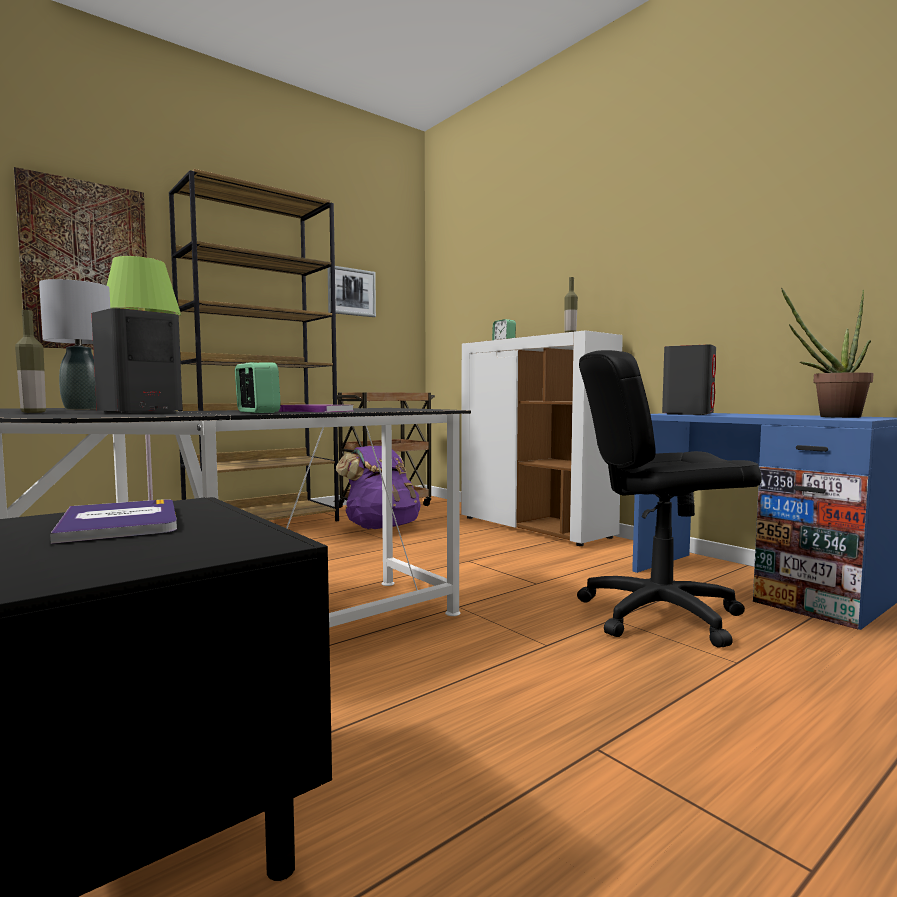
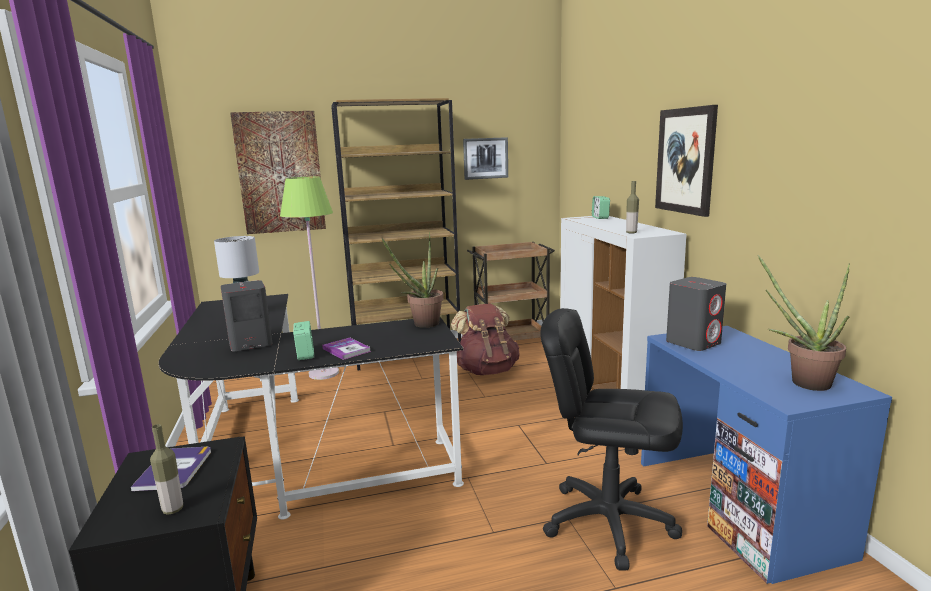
camera: 25 degrees right, 10 degrees up
(33, 412) = (200, 341): bottle -> bottle (173, 509)
(380, 408) = (421, 325): none -> potted plant
(381, 527) = (486, 370): purple backpack -> brown backpack
(613, 263) = (685, 161): none -> picture

